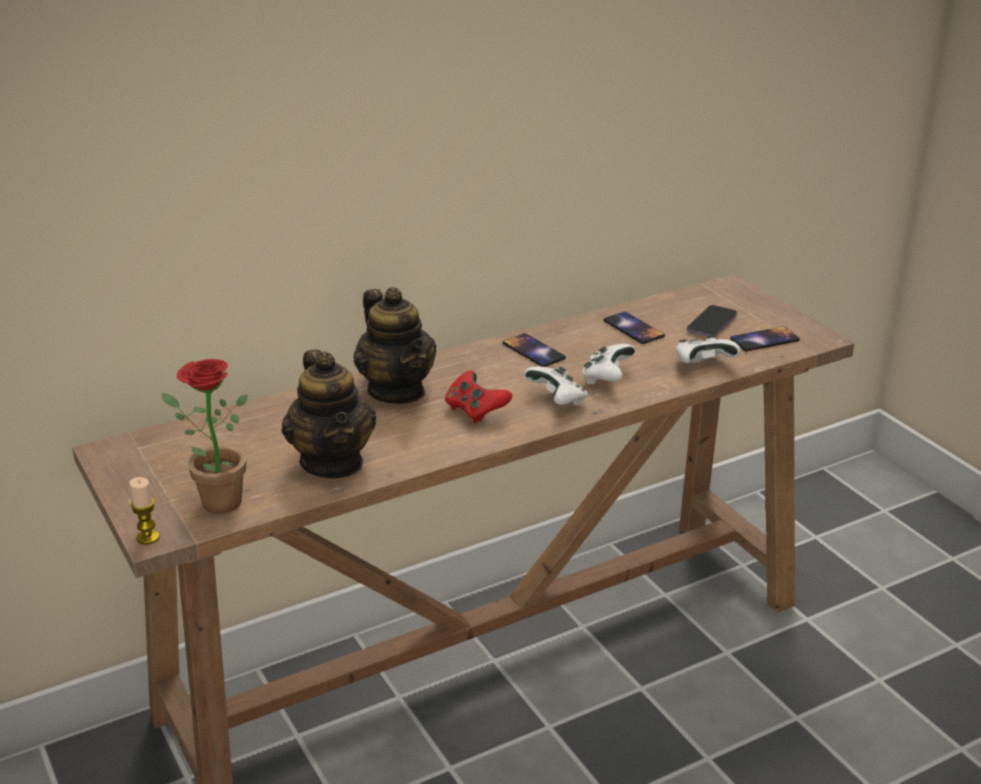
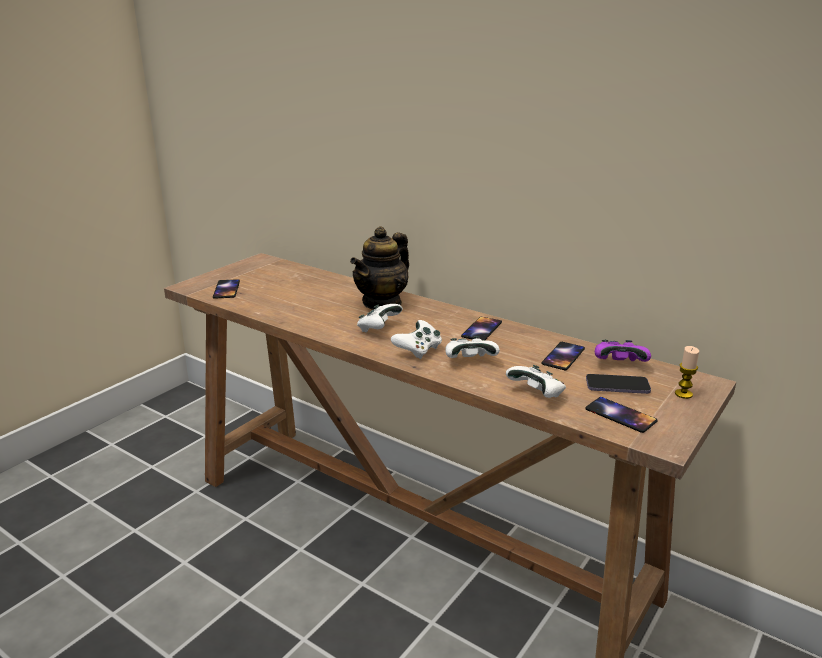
camera: 65 degrees right, 5 degrees down
(148, 537) = (185, 285): candle -> candle (683, 394)
(213, 501) = (226, 289): potted plant -> phone
(332, 462) = (284, 305): teapot -> none
(475, 411) = (378, 328): red game controller -> white game controller
(670, 308) = (619, 364): none -> purple game controller

